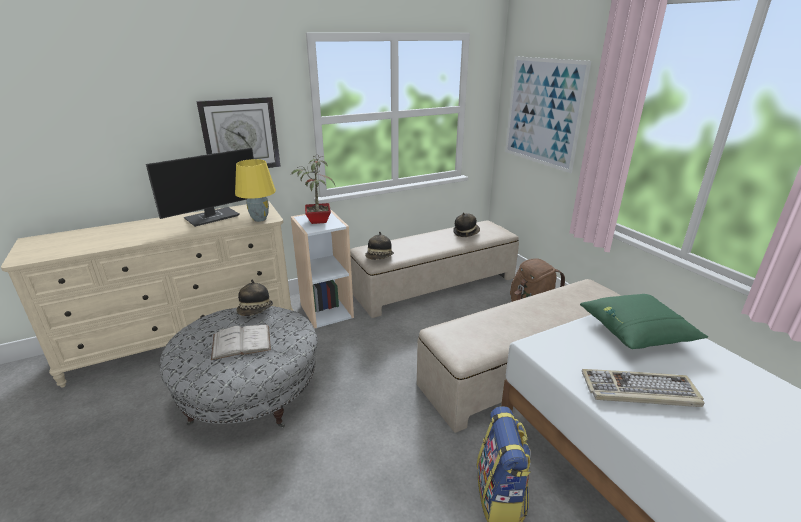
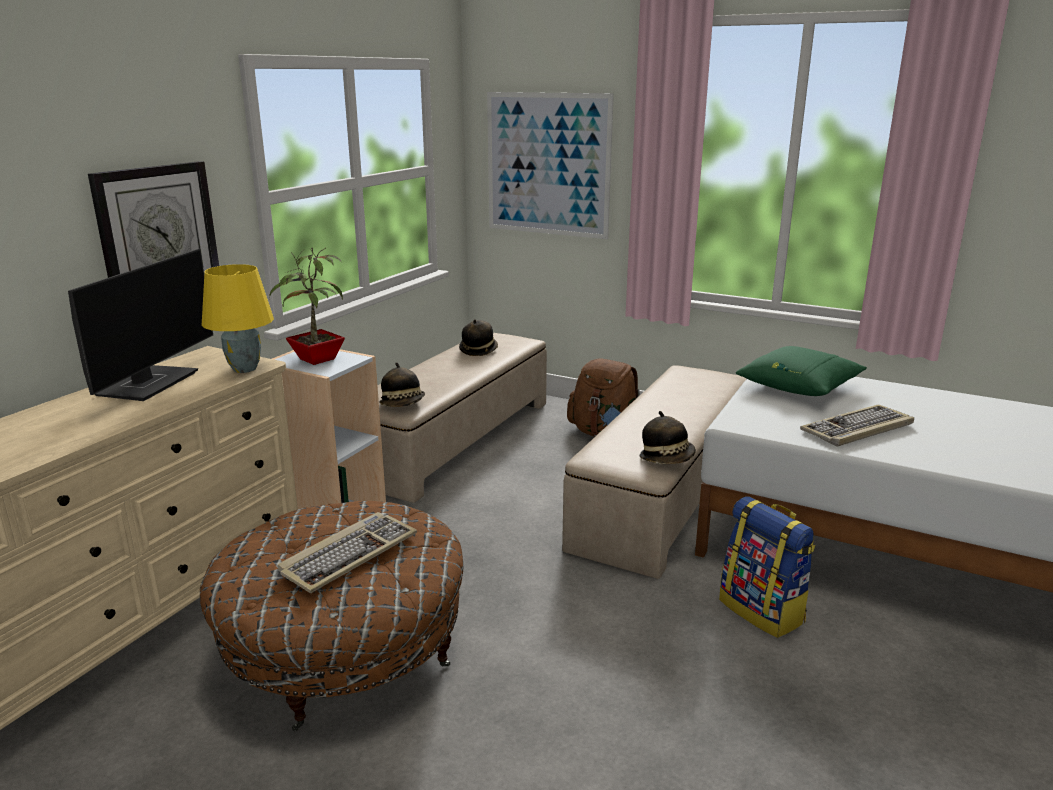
camera: 35 degrees left, 5 degrees down
(241, 342) = (349, 554): white book -> keyboard
(250, 392) = (345, 652): grey ottoman -> brown ottoman
(256, 311) = (309, 515): hat -> hat (667, 459)

